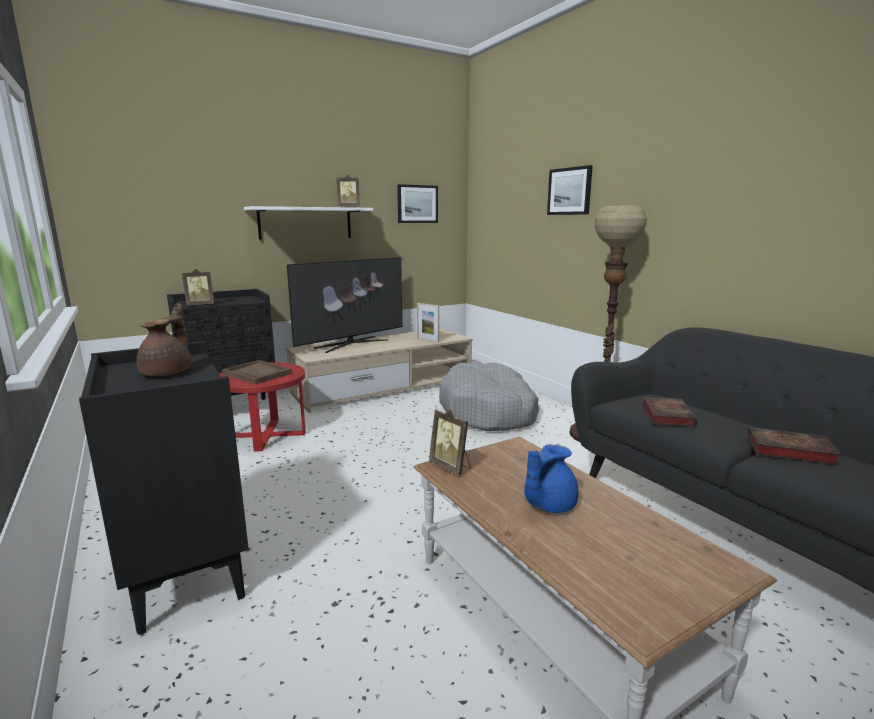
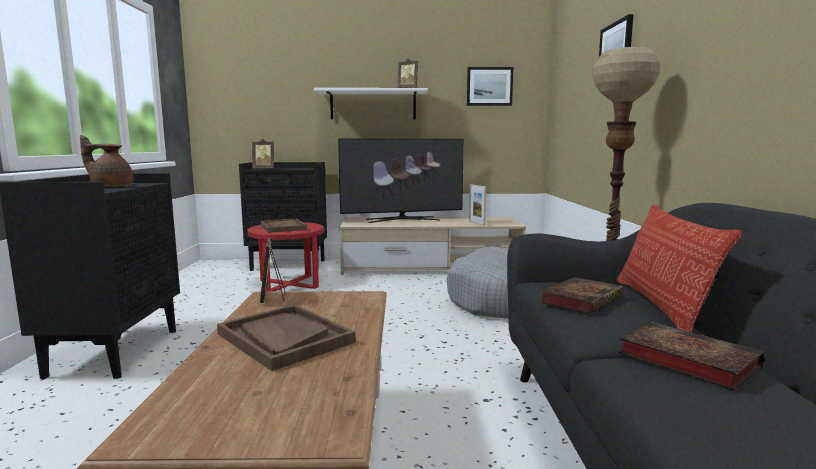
camera: 30 degrees right, 5 degrees down
(169, 372) = (111, 186): brown teapot -> brown teapot turned 120 degrees counterclockwise
(547, 504) = (284, 338): blue teapot -> brown tray
(707, 409) = (660, 306): none -> pillow

